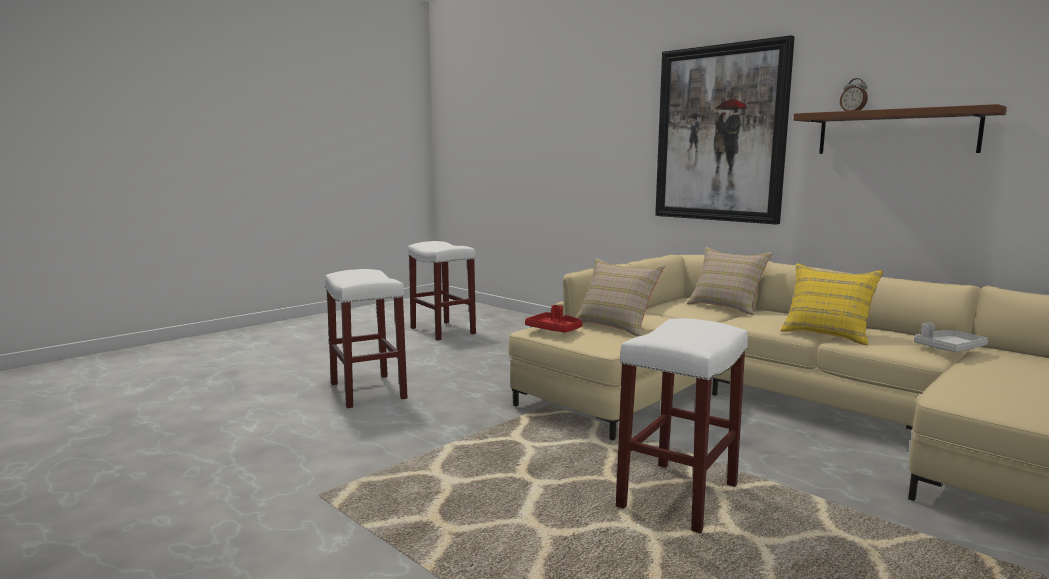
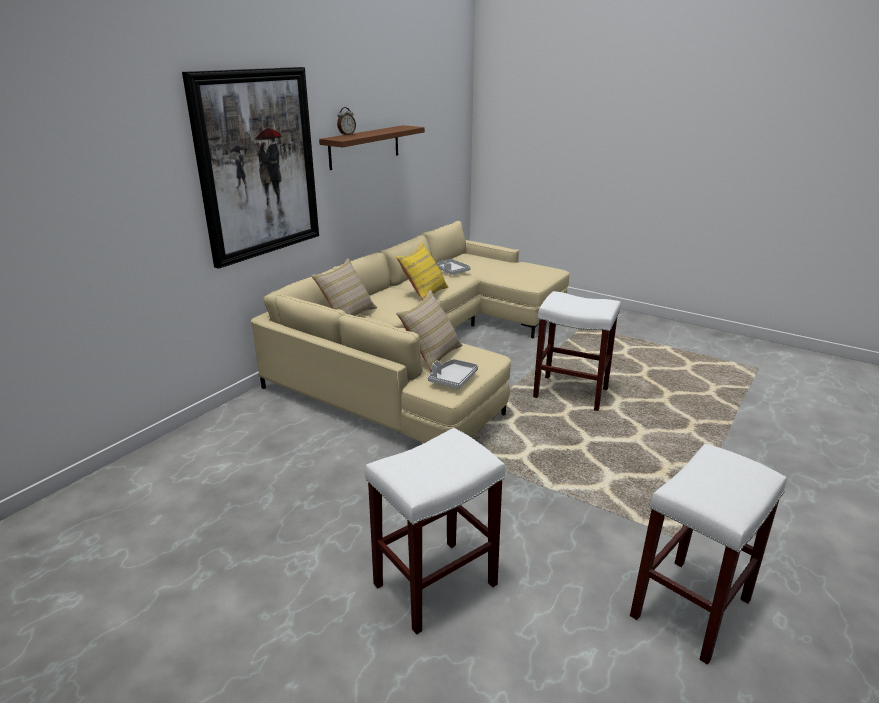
camera: 100 degrees left, 15 degrees up
(441, 330) = (126, 581): white stool -> white stool (691, 609)
(554, 329) = (453, 379): red tray -> grey tray

